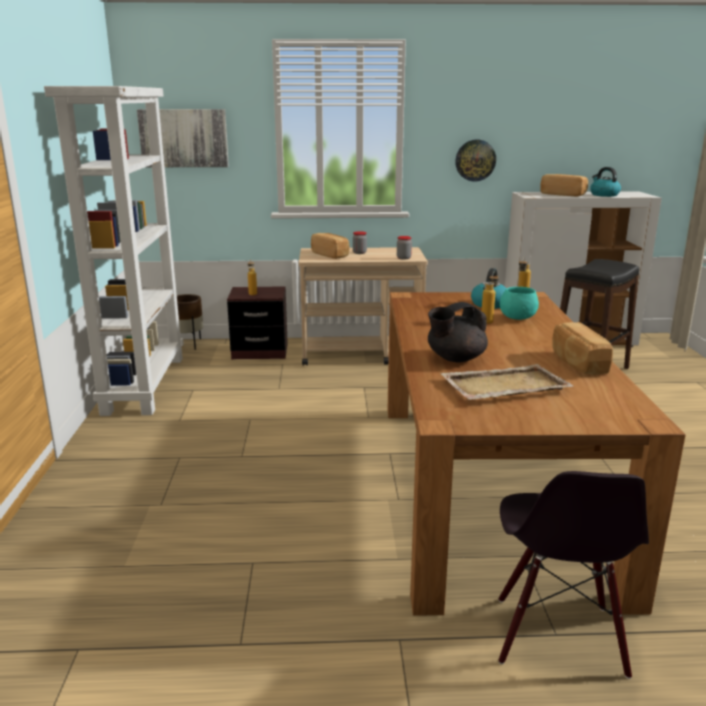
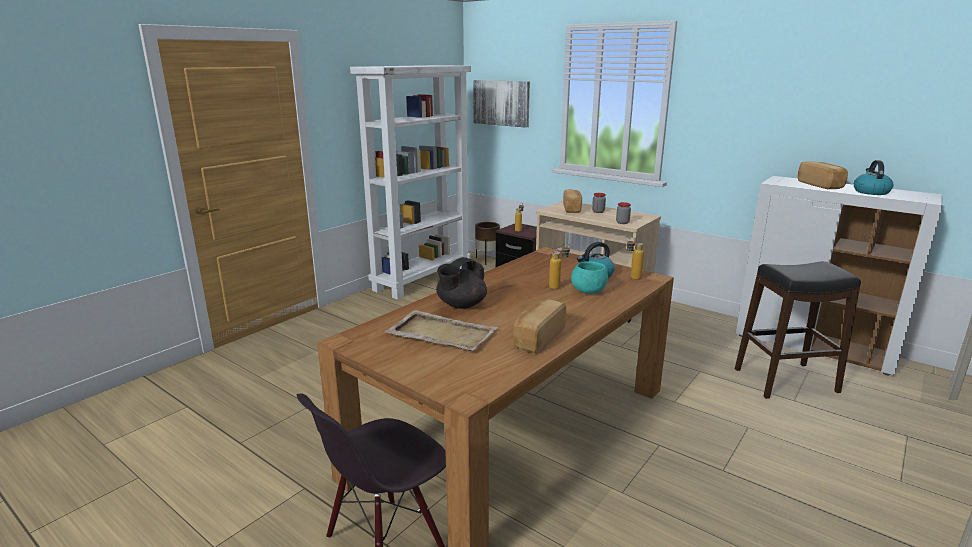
camera: 40 degrees right, 0 degrees up
(455, 358) = (461, 305): black teapot -> black teapot turned 60 degrees counterclockwise
(475, 160) = (736, 139): wall clock -> none

